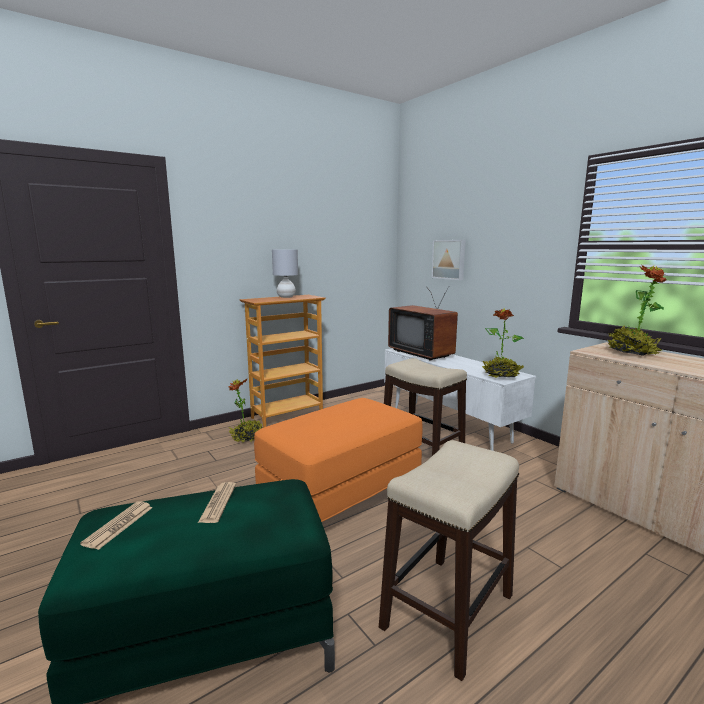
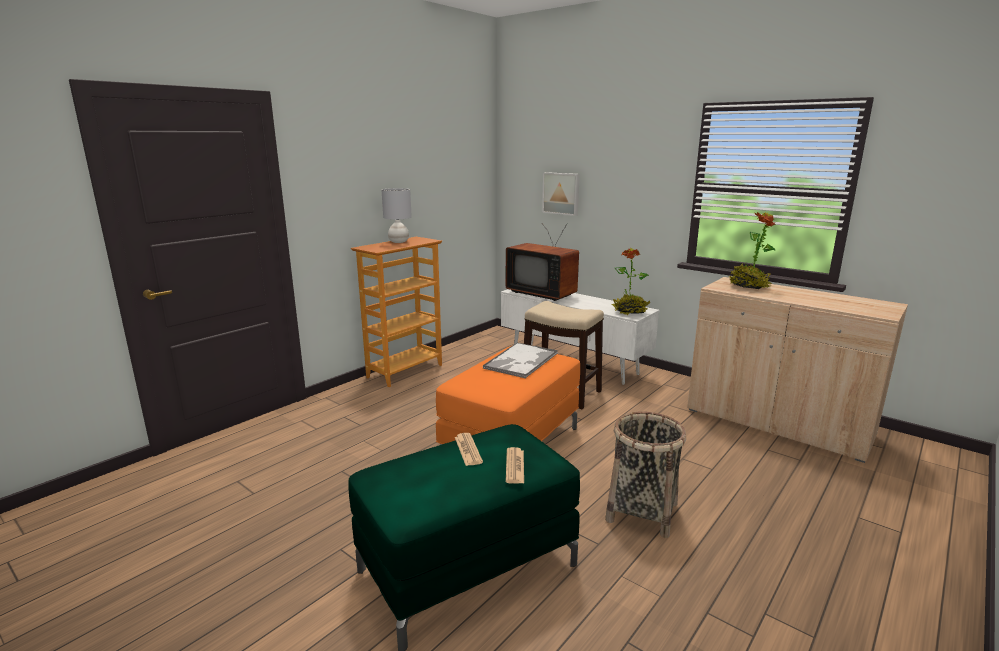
camera: 15 degrees left, 5 degrees up
(119, 525) = (400, 477): newspaper -> newspaper (515, 466)
(247, 438) = (377, 398): potted plant -> none
(355, 413) = (520, 361): none -> tray
(448, 610) = (642, 512): stool -> basket

